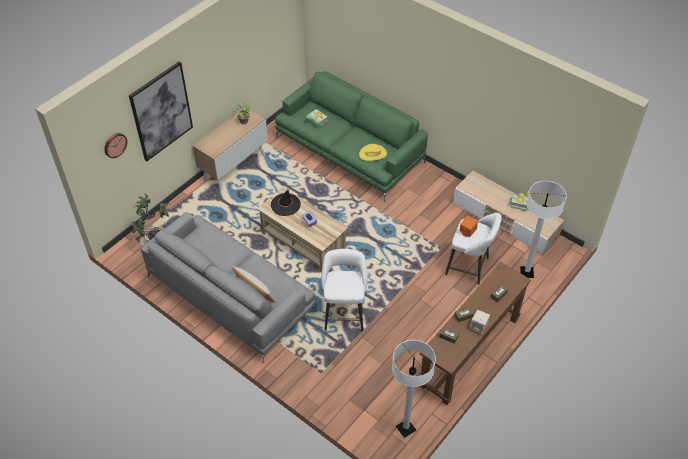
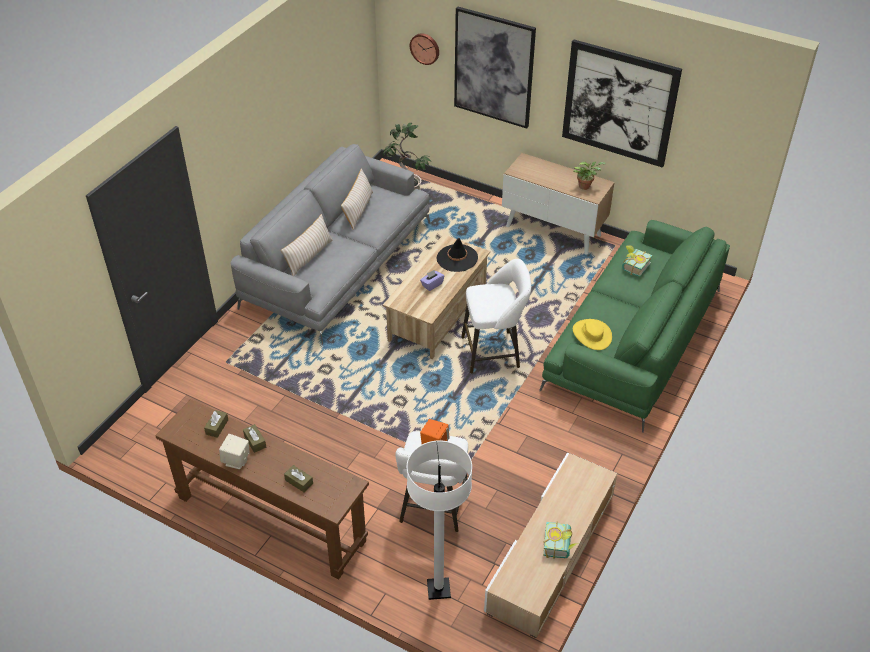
camera: 80 degrees right, 5 degrees down
(208, 255) = (358, 210): none -> beige pillow
(233, 59) = (619, 103): none -> picture
(344, 313) = (323, 372): white stool -> white stool (494, 352)
(405, 428) = (143, 456): white floor lamp -> none

